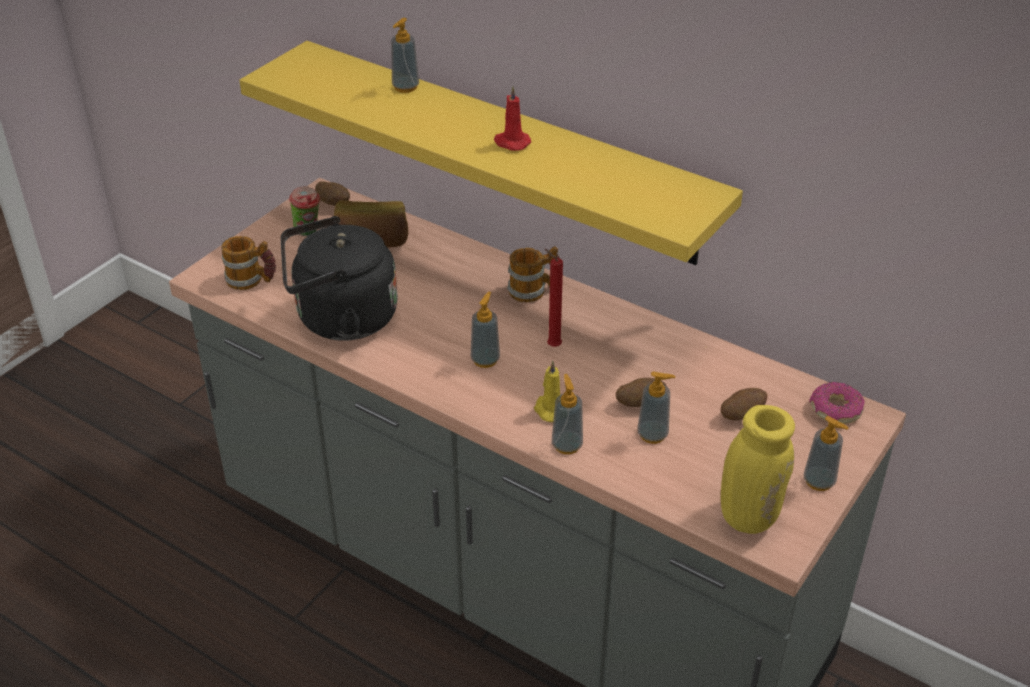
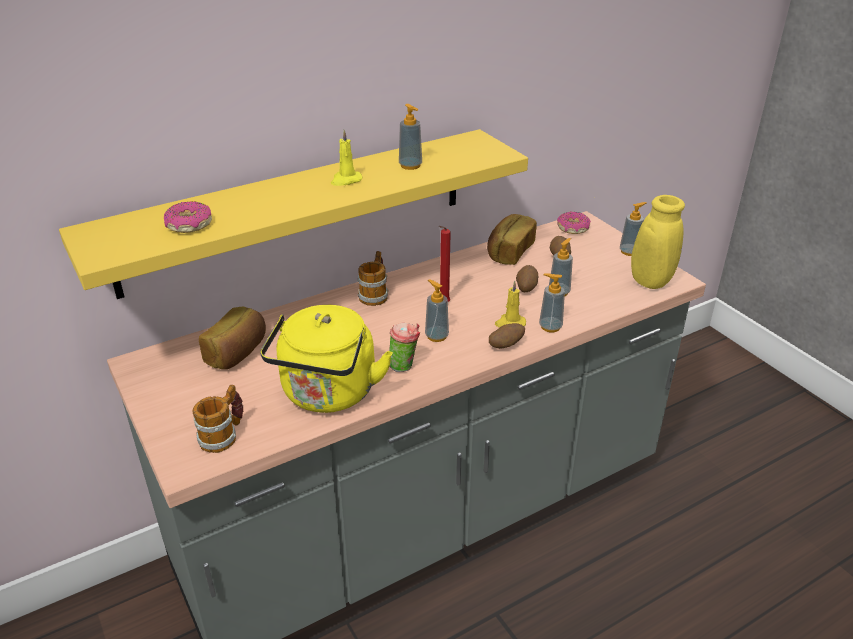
camera: 65 degrees left, 5 degrees down
(308, 233) = (187, 384): cup -> cup (404, 366)
(334, 204) = (159, 360): potato -> potato (505, 345)
(340, 319) = (328, 394): black kettle -> yellow kettle
(352, 93) = (189, 225): none -> donut
(405, 87) = (210, 201): soap dispenser -> soap dispenser (410, 165)
(511, 142) = (346, 180): red candle -> yellow candle
(716, 367) = (509, 252): none -> bread

